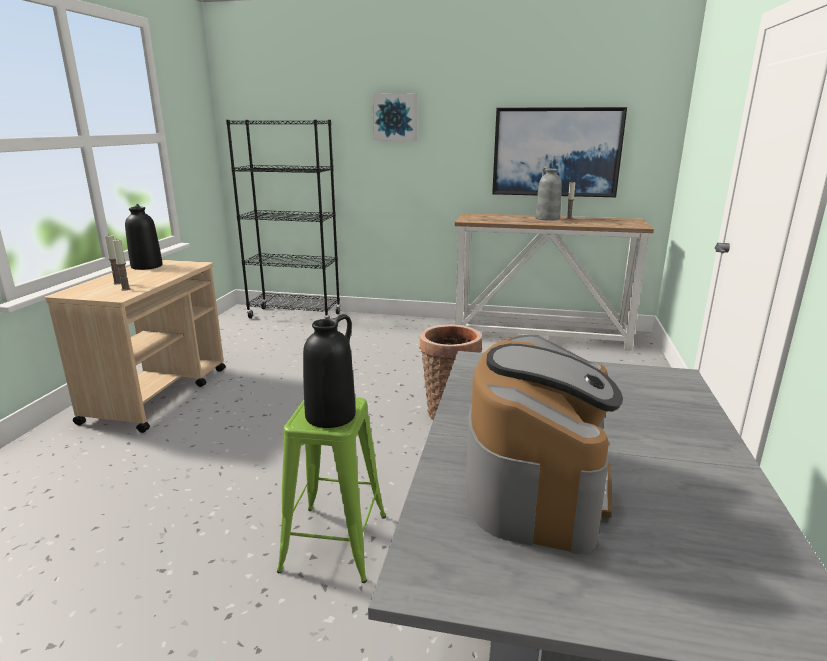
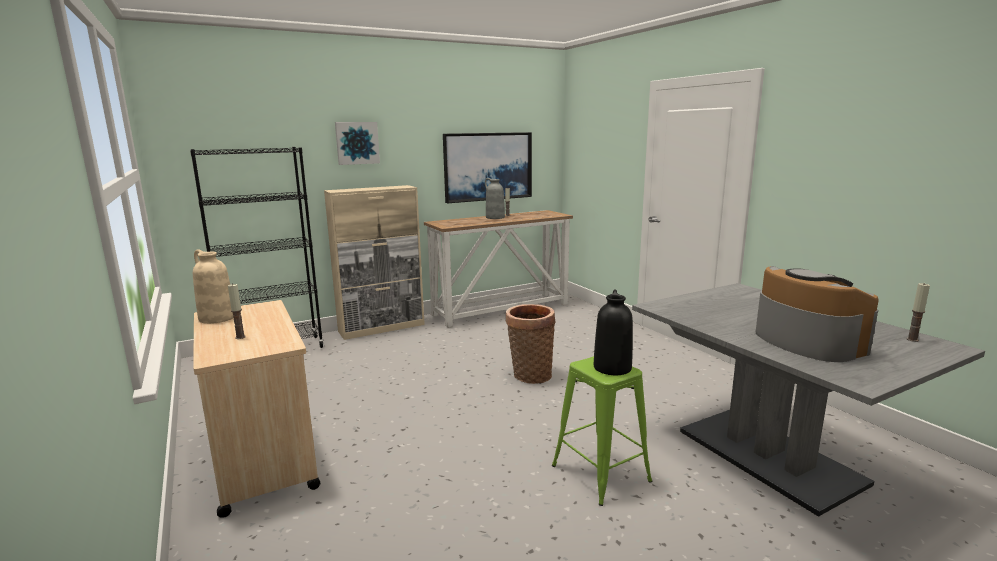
camera: 40 degrees left, 5 degrees down
(125, 289) = (269, 339): candle -> candle (912, 339)
(146, 266) = (216, 318): black vase -> beige vase
(399, 320) = (382, 328): none -> beige cabinet

